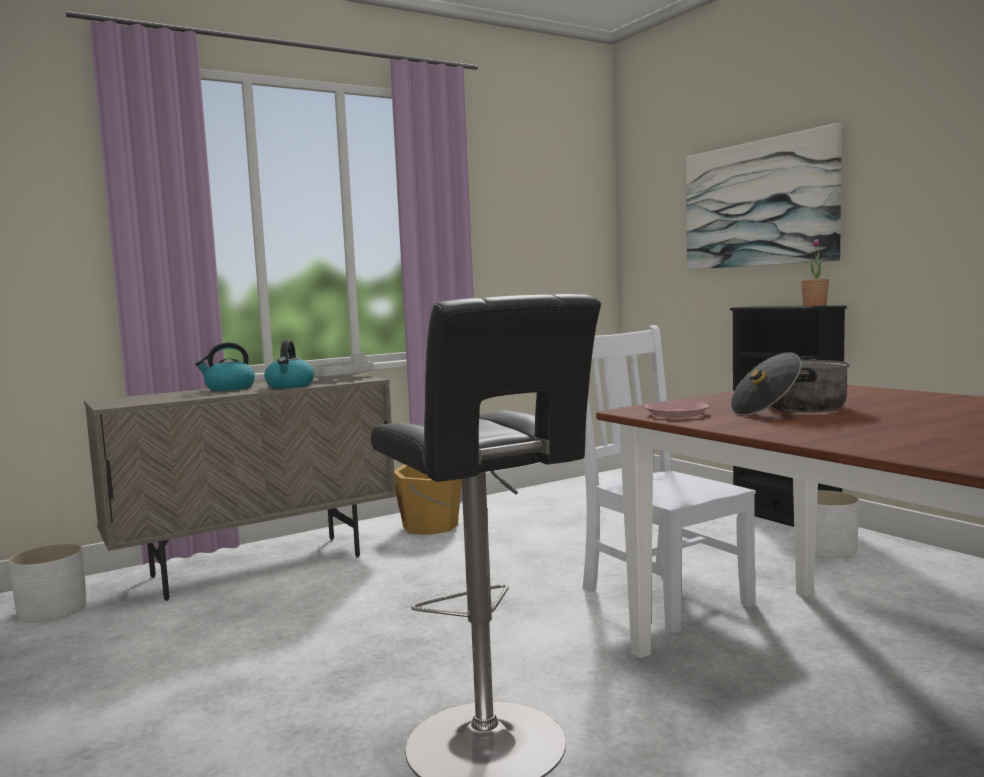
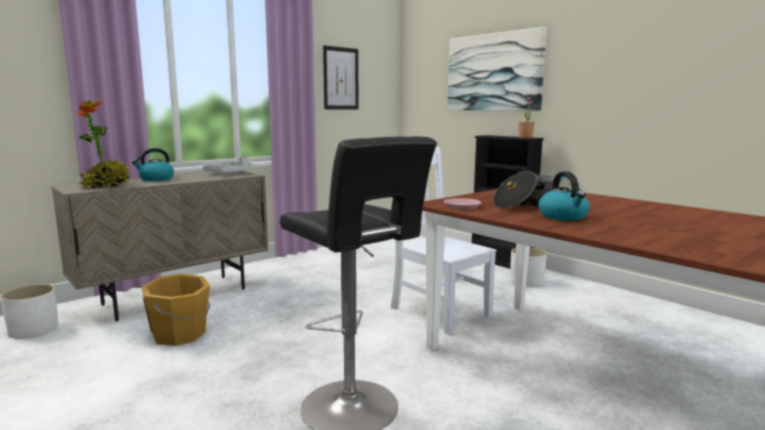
camera: 10 degrees left, 5 degrees up
(156, 398) = (106, 185): none -> potted plant
(290, 386) = (199, 178): kettle -> kettle (563, 217)
(431, 526) = (288, 268): orange bucket -> orange bucket (180, 334)
(515, 230) = (341, 78): none -> picture

